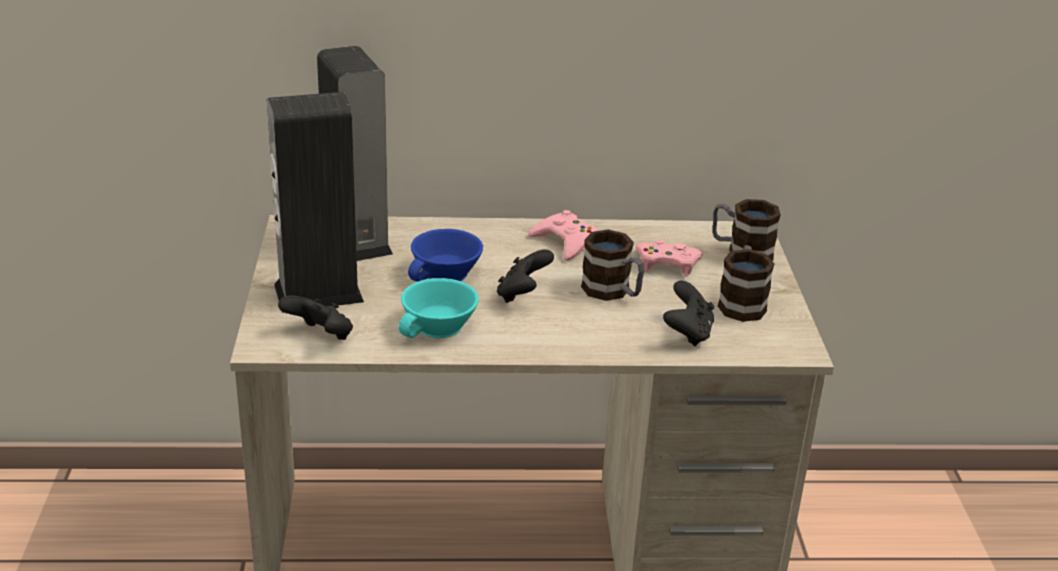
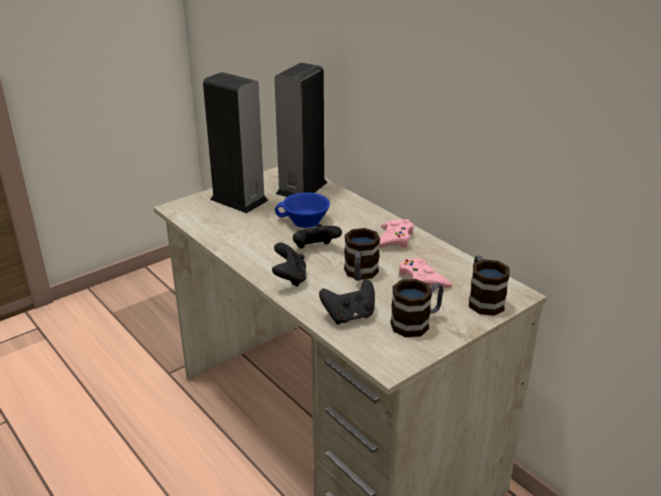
camera: 55 degrees right, 0 degrees up
(320, 337) = (200, 216): black game controller -> black game controller (290, 278)
(439, 328) = (248, 241): turquoise cup -> none

